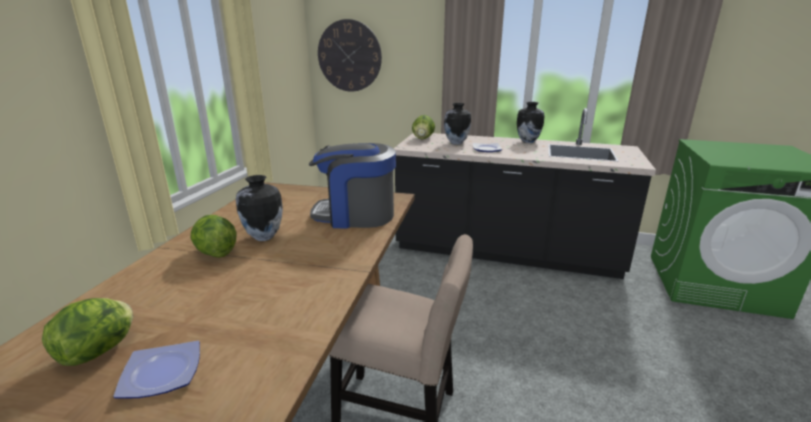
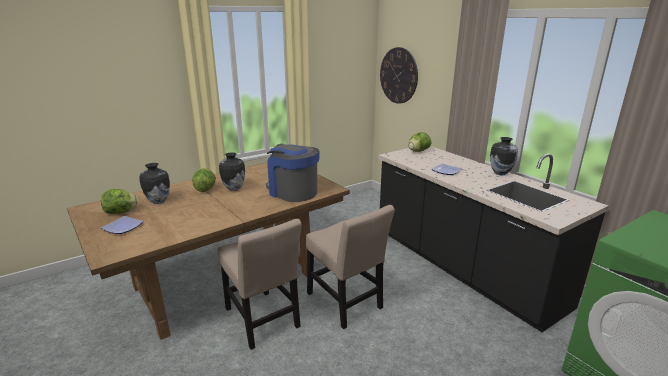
camera: 40 degrees right, 0 degrees up
(456, 143) = (434, 160): vase -> vase (158, 201)
(461, 337) = (346, 303): none -> beige chair

